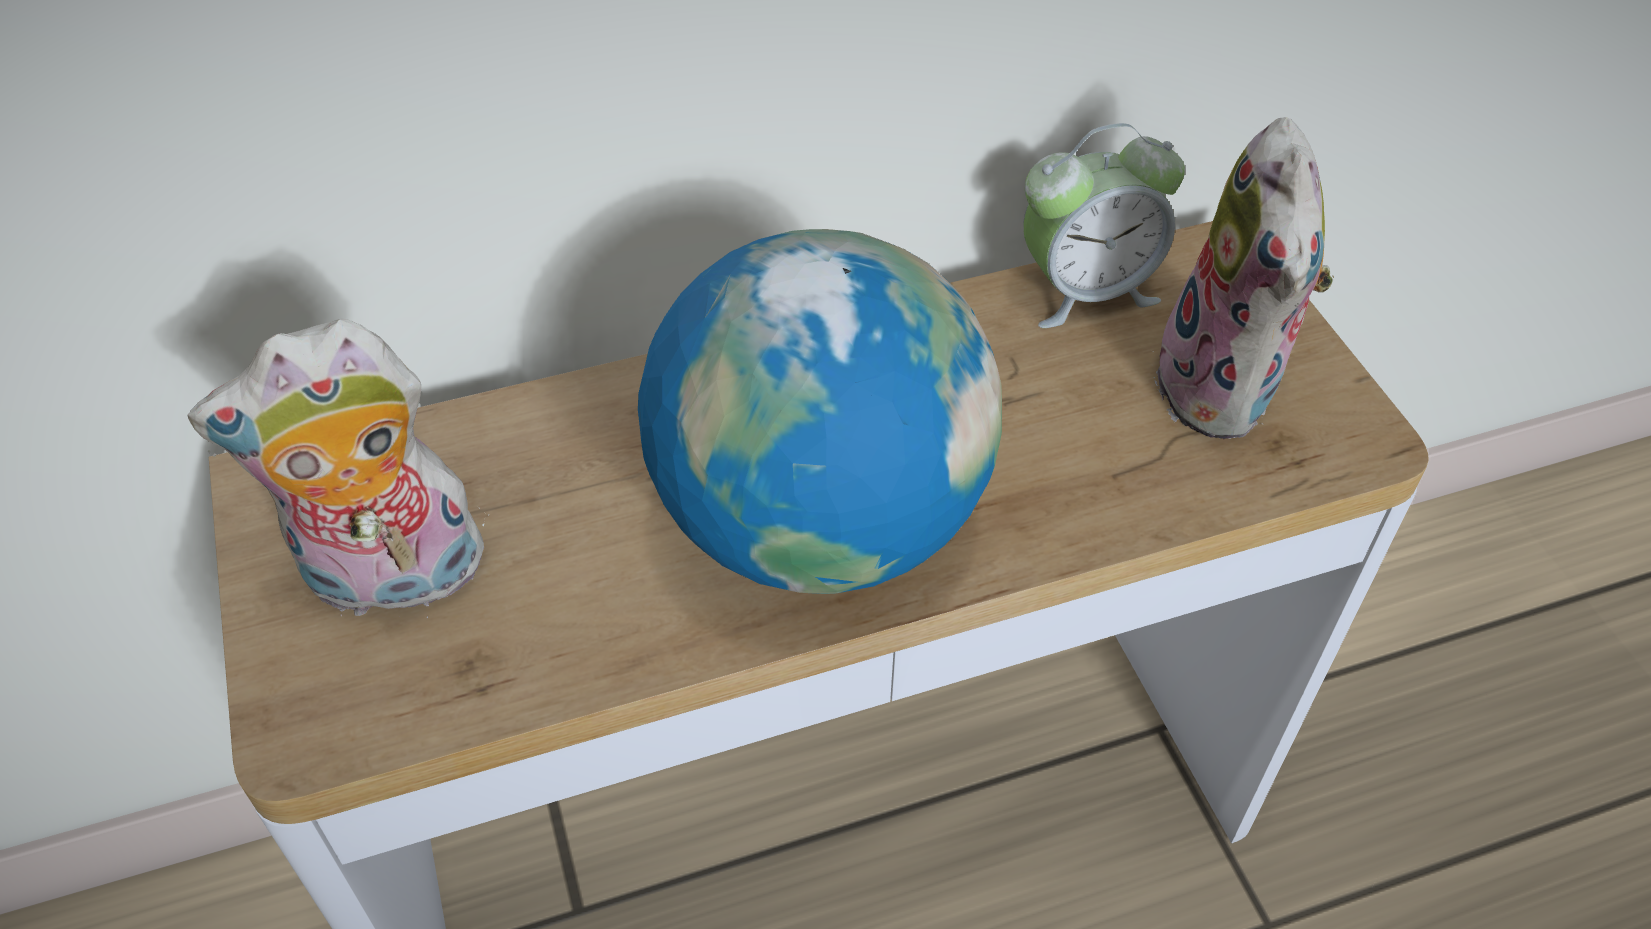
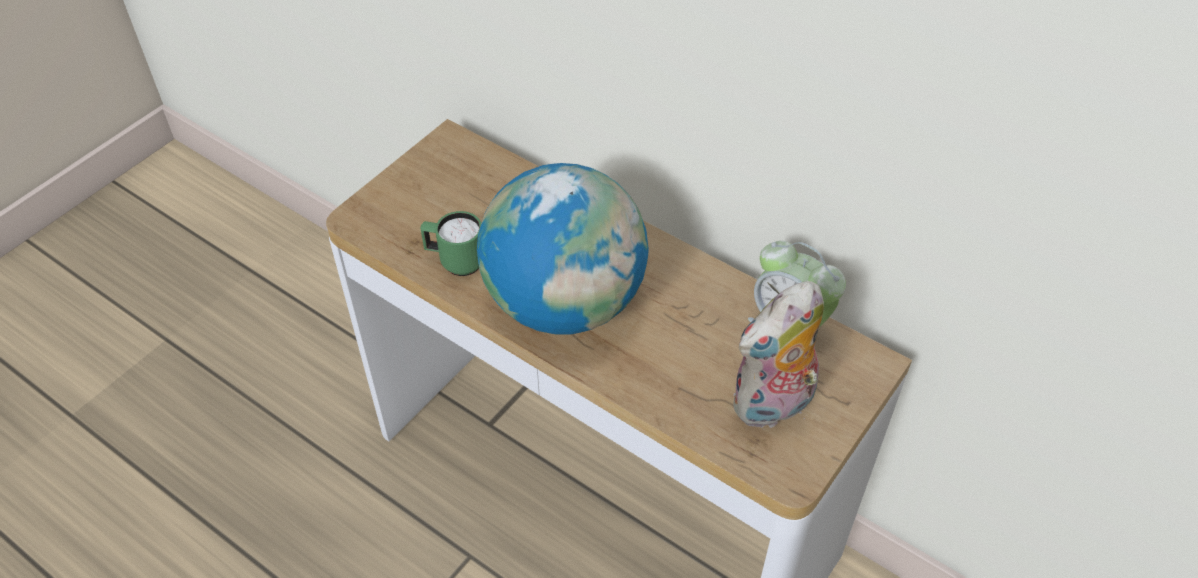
camera: 55 degrees right, 0 degrees up
(391, 580) = (435, 199): plush toy -> none
(580, 628) = (455, 262): none -> green mug

